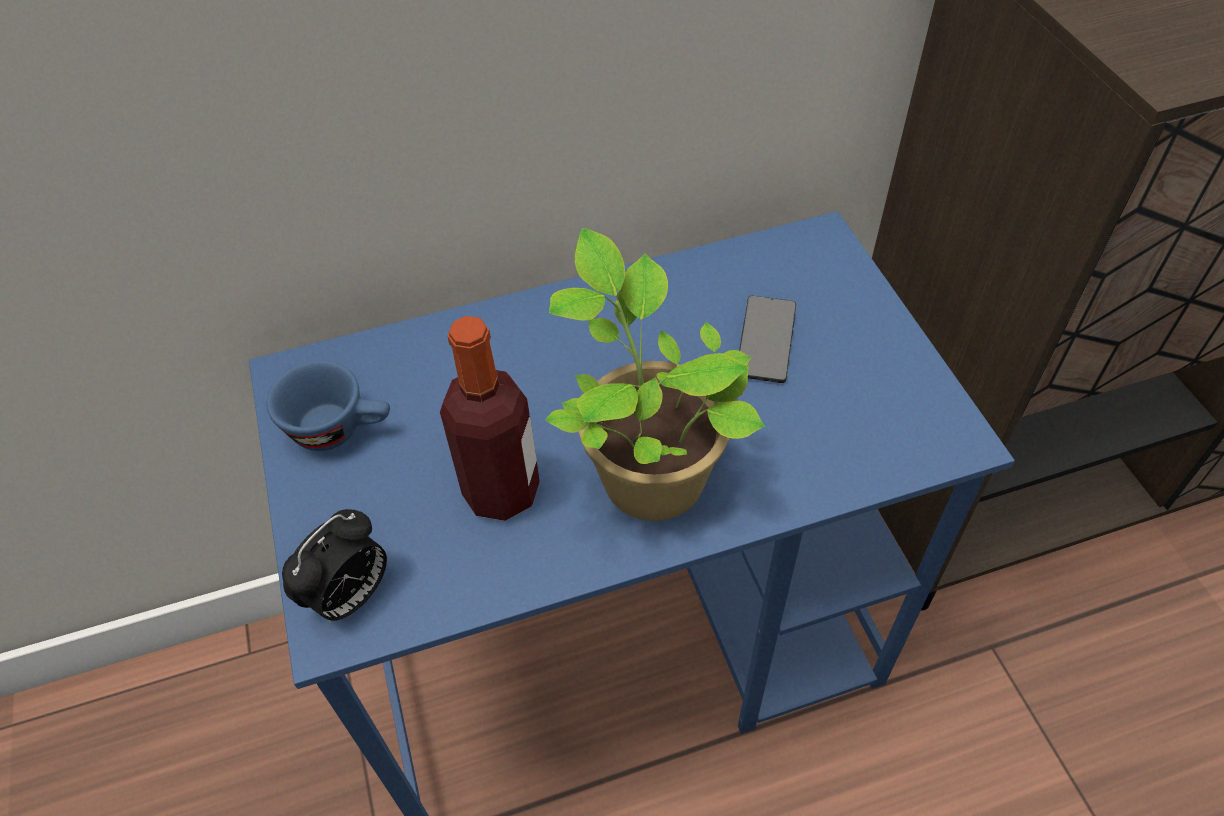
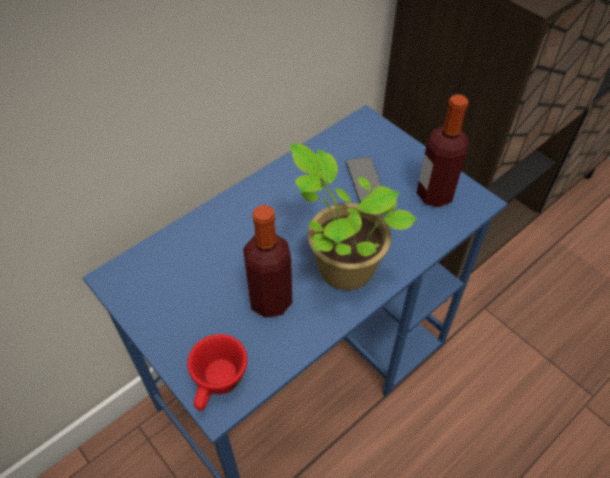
camera: 25 degrees left, 0 degrees up
(340, 428) = (161, 297): blue cup -> none
(350, 596) = (218, 384): alarm clock -> red cup
(880, 402) = (435, 194): none -> bottle

